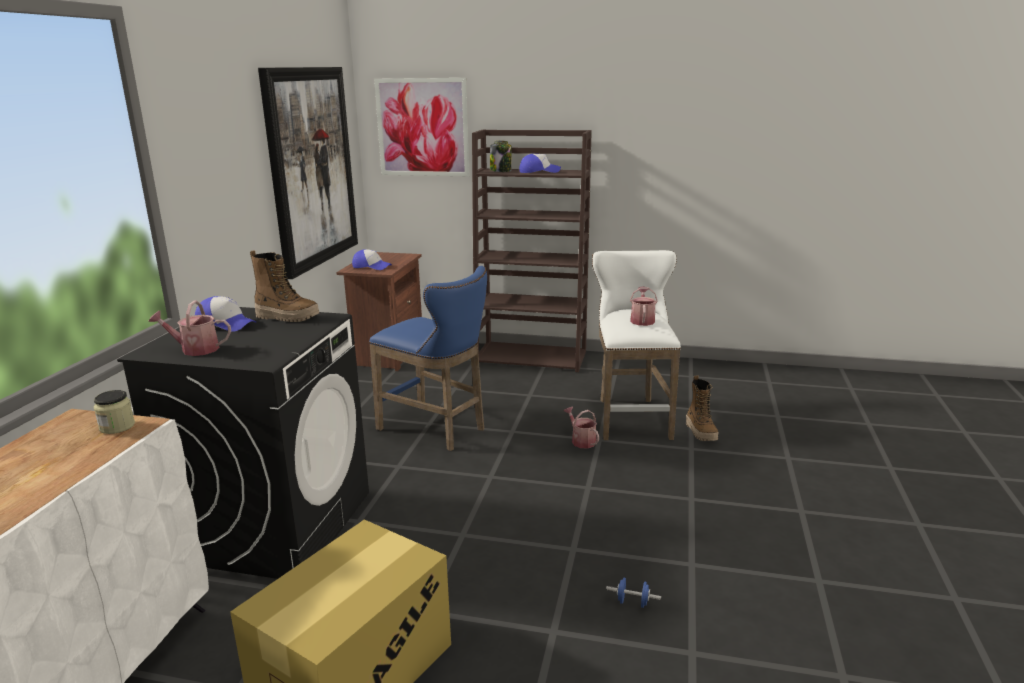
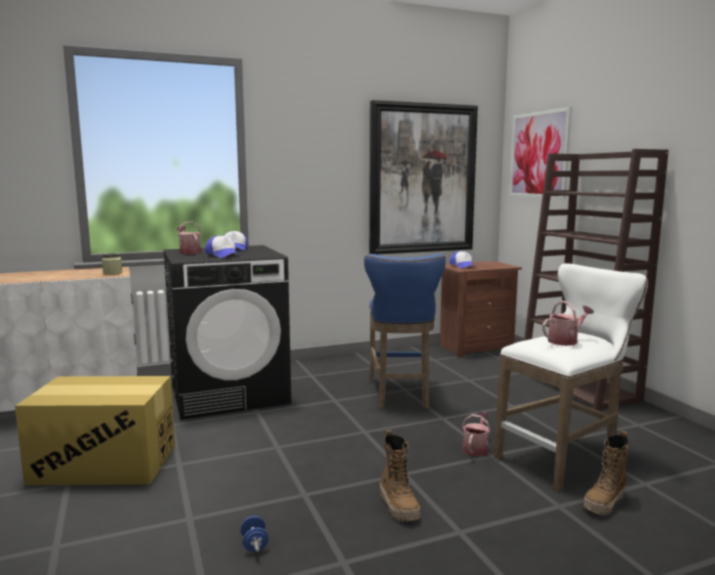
camera: 55 degrees right, 10 degrees down
(287, 317) = (261, 252): boot -> boot (399, 506)
(501, 171) = (576, 191): jar -> none
(539, 171) = (604, 192): cap -> cap (223, 255)

